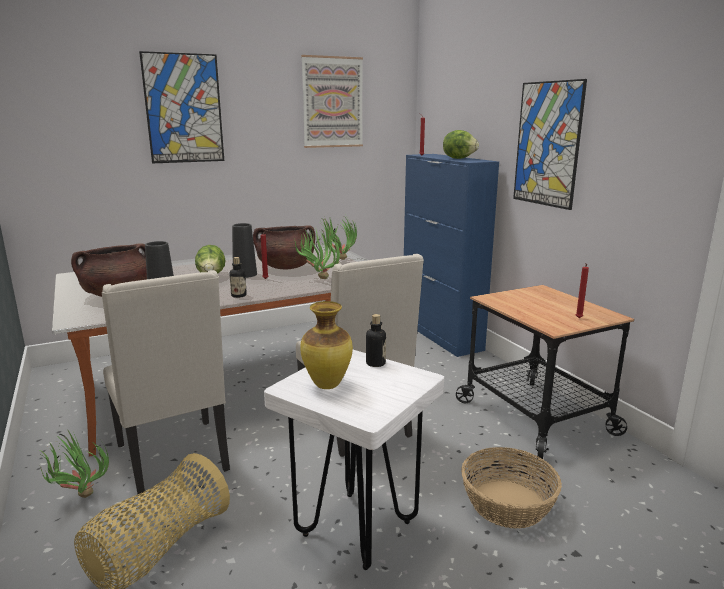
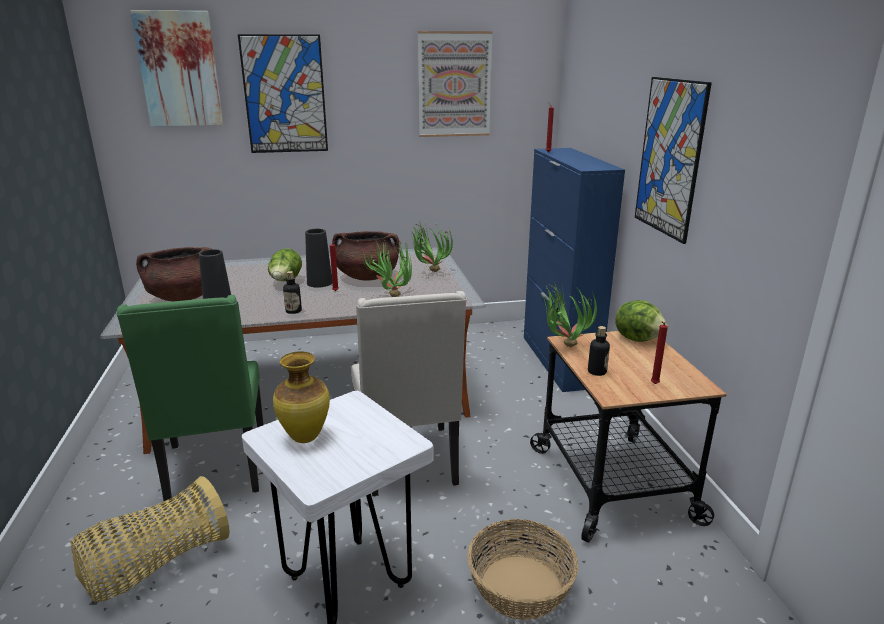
camera: 15 degrees right, 5 degrees up
(78, 497) = (116, 496): potted plant -> potted plant (563, 346)
(81, 83) = (179, 69): none -> picture
(175, 458) = (216, 469): beige chair -> green chair
(375, 363) = (373, 416): bottle -> bottle (597, 372)
(459, 158) = (583, 161): lettuce -> lettuce (638, 338)

